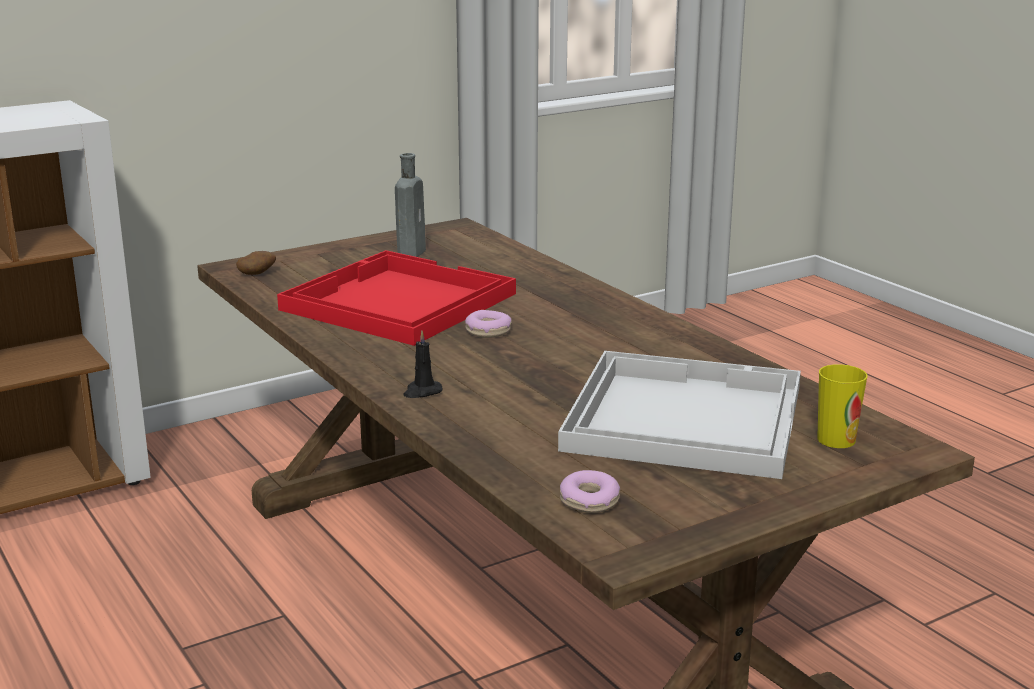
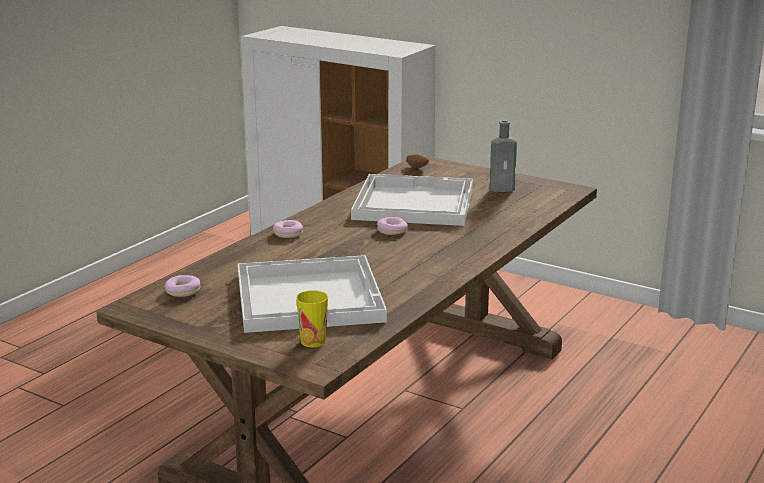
camera: 65 degrees right, 0 degrees up
(396, 302) = (413, 203): red tray -> white tray
(422, 392) = (288, 233): black candle -> donut

